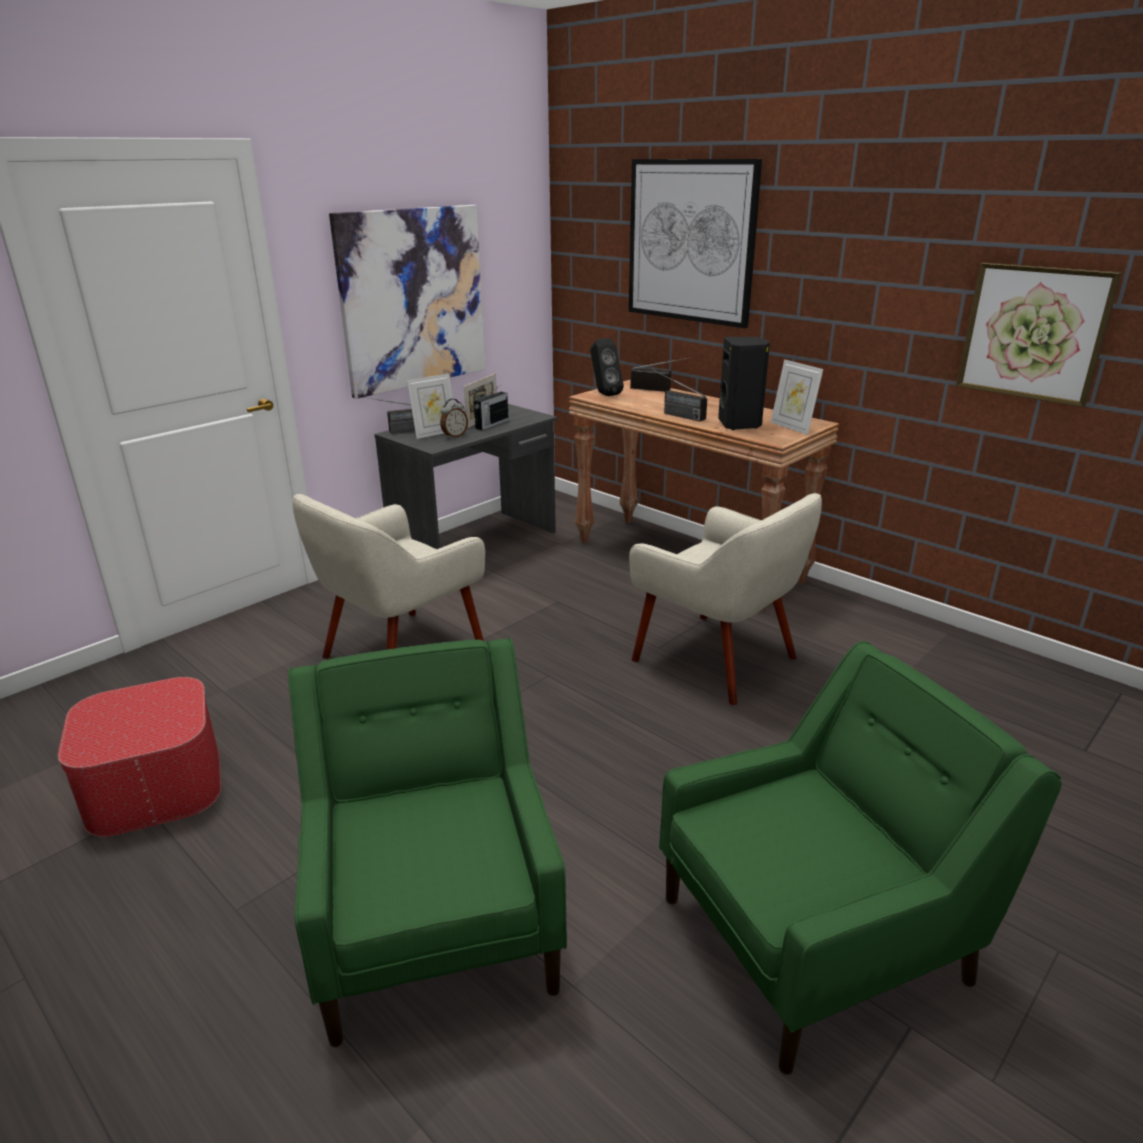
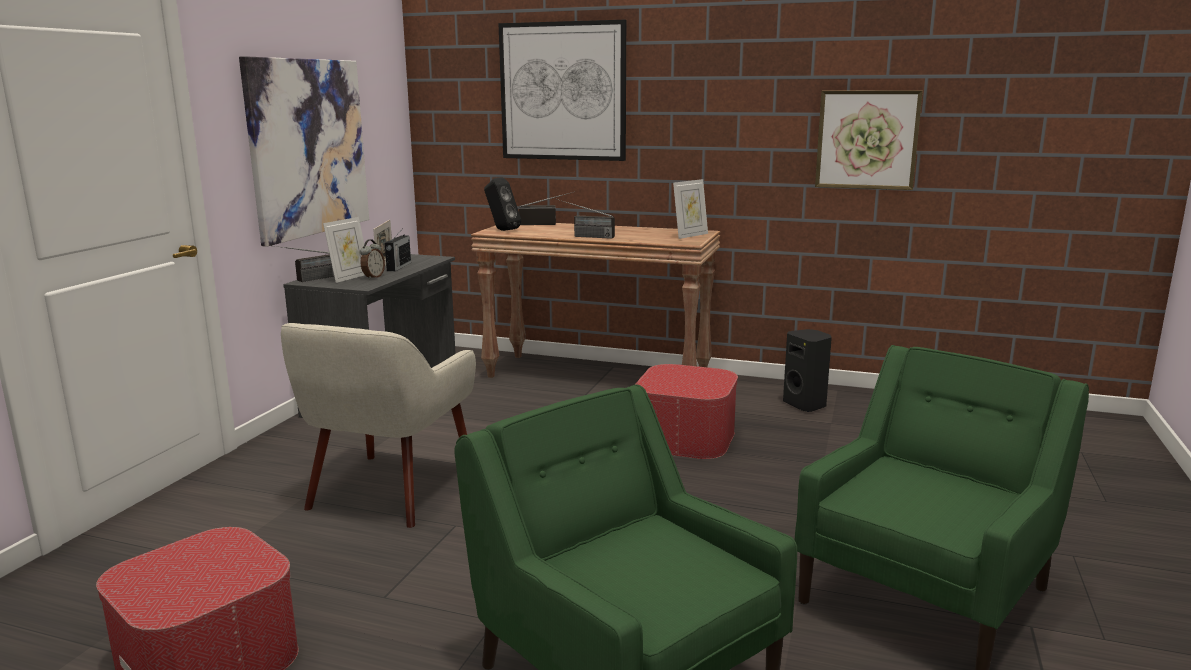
camera: 25 degrees left, 10 degrees down
(717, 658) = (685, 437): beige armchair -> ottoman
(740, 424) = (647, 237): black speaker -> black speaker (806, 405)
(792, 427) = (690, 235): picture frame -> picture frame turned 75 degrees counterclockwise

